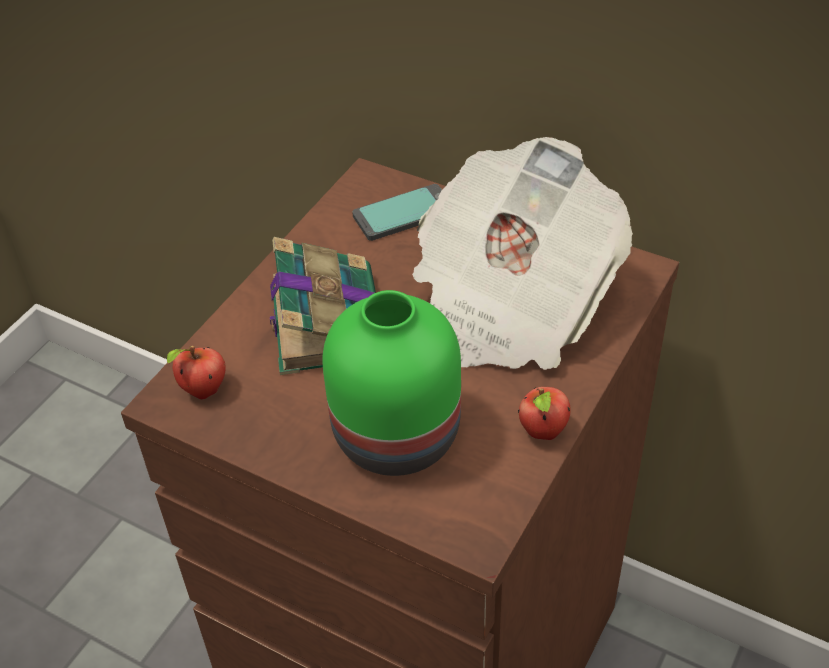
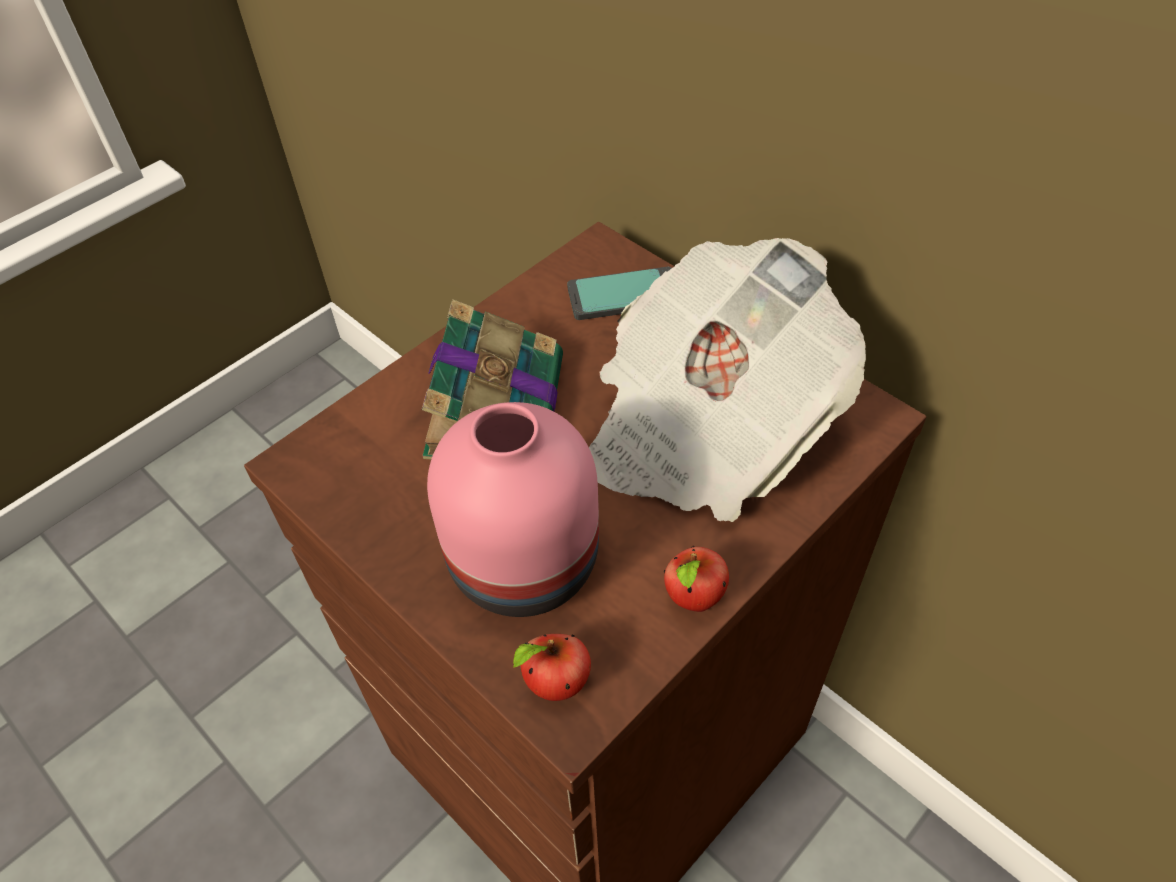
camera: 15 degrees right, 5 degrees up
(203, 392) = (336, 460): apple -> apple (555, 686)
(400, 435) = (528, 563): green vase -> pink vase

